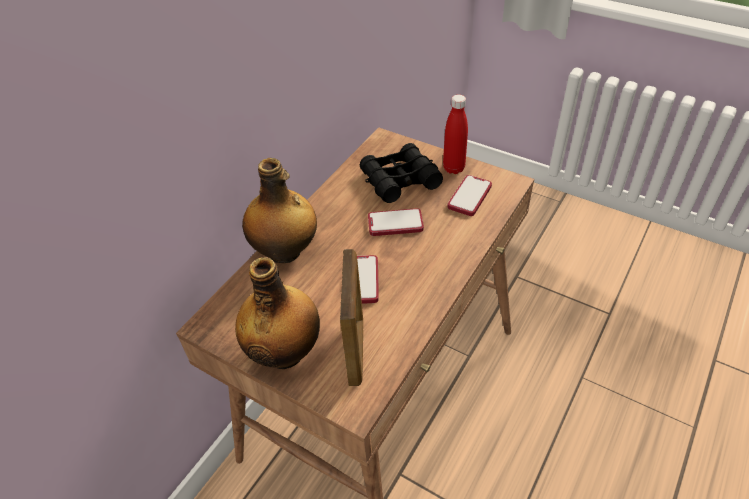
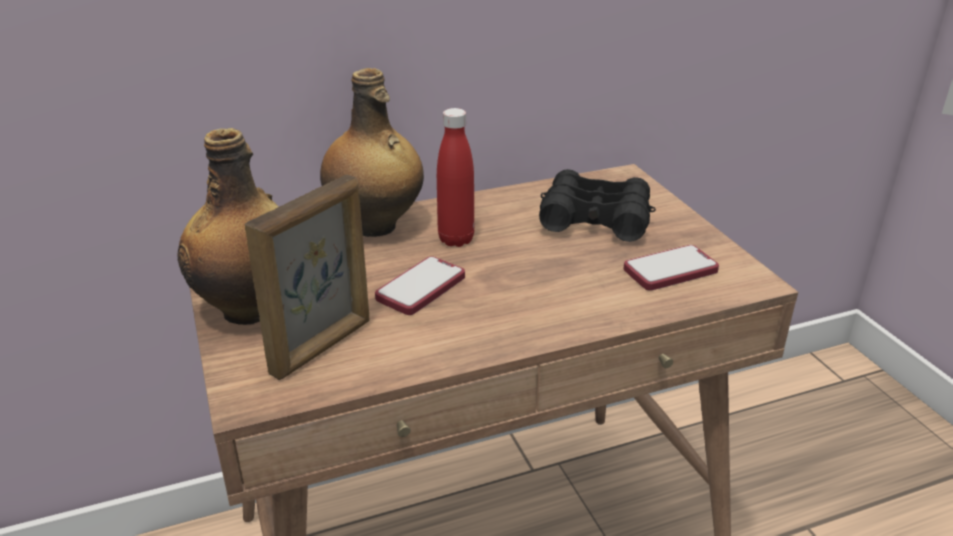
camera: 35 degrees right, 15 degrees down
(395, 223) = (533, 255): phone -> none
(453, 168) = (684, 235): red bottle -> red bottle (456, 239)

